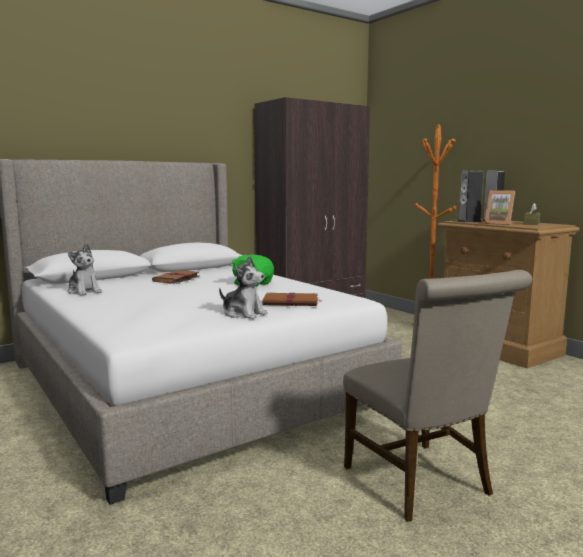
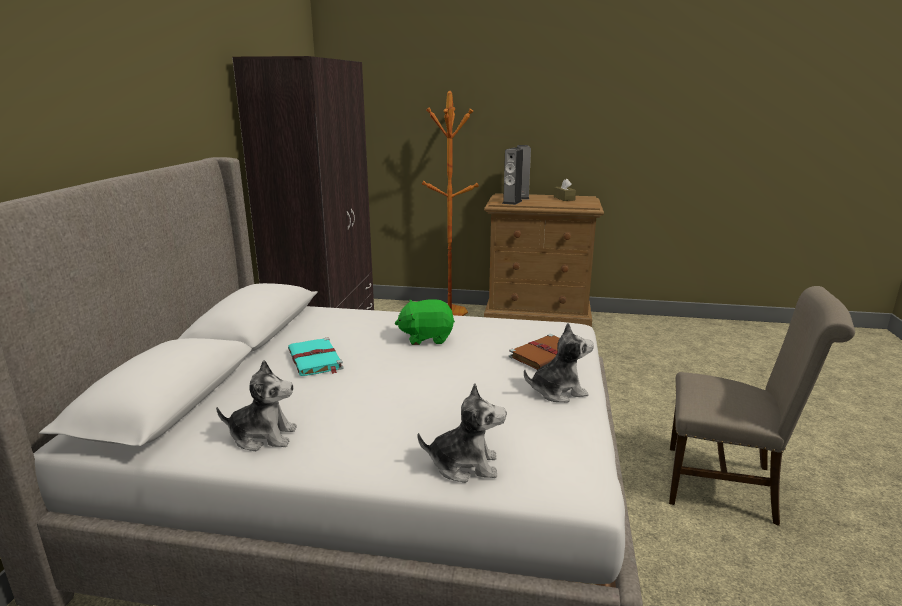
camera: 45 degrees left, 10 degrees up
(114, 317) = (464, 465): none -> plush toy
(176, 279) = (315, 360): brown book -> turquoise book
(499, 223) = (546, 203): picture frame -> none

